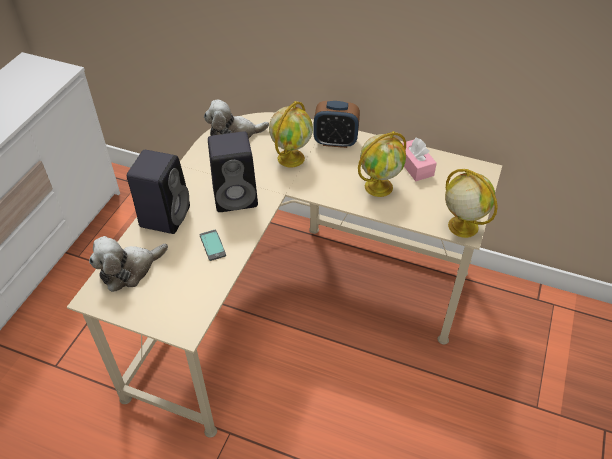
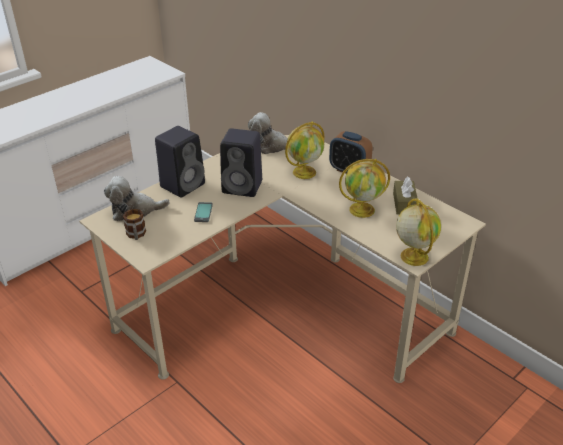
camera: 25 degrees right, 10 degrees down
(152, 302) = (136, 235): none -> mug
(415, 166) = (404, 204): pink tissue box -> brown tissue box

